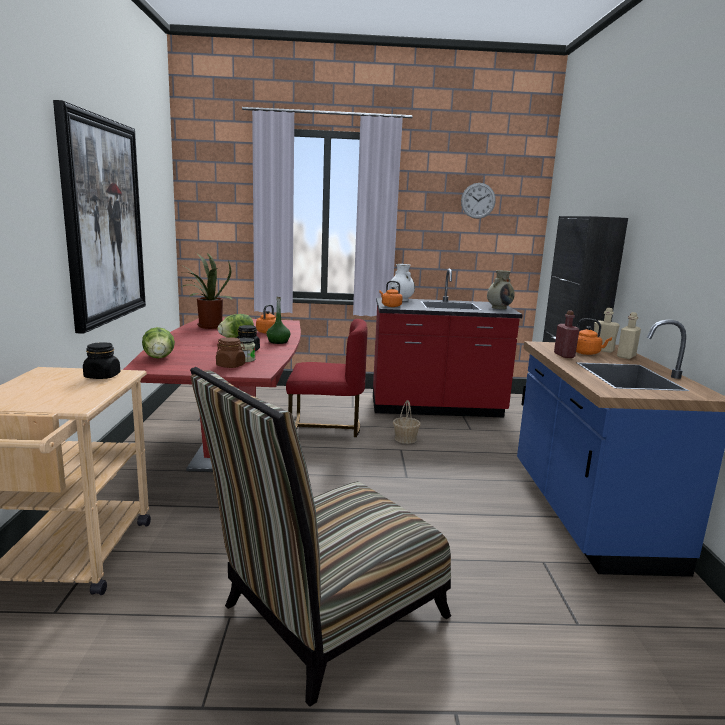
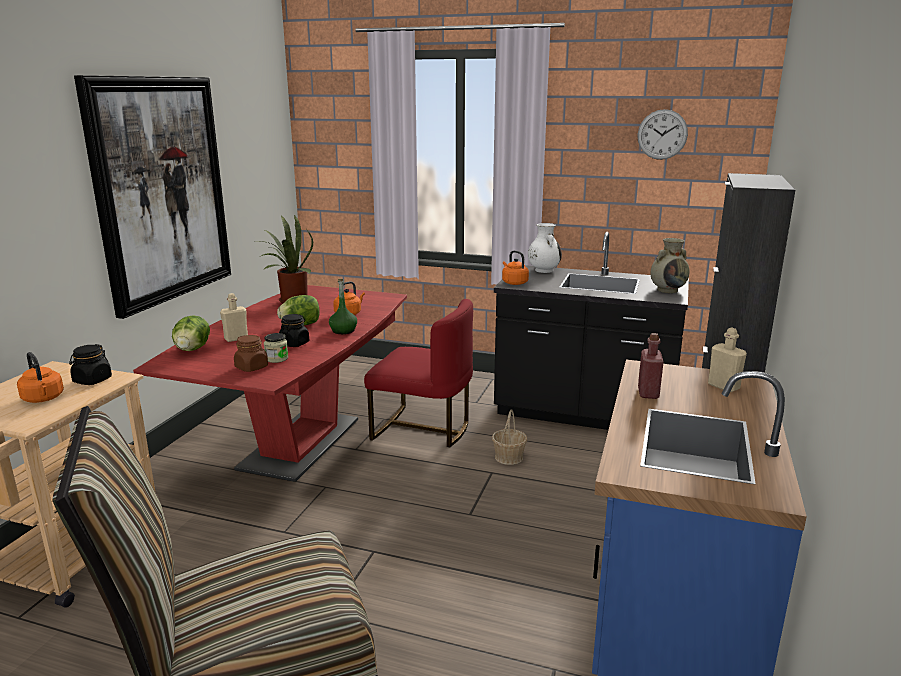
camera: 20 degrees right, 5 degrees up
(436, 408) = (583, 414): red counter -> black counter
(587, 353) = (690, 391): orange kettle -> orange kettle (43, 399)
(626, 356) = (745, 402): beige bottle -> beige bottle (236, 338)

